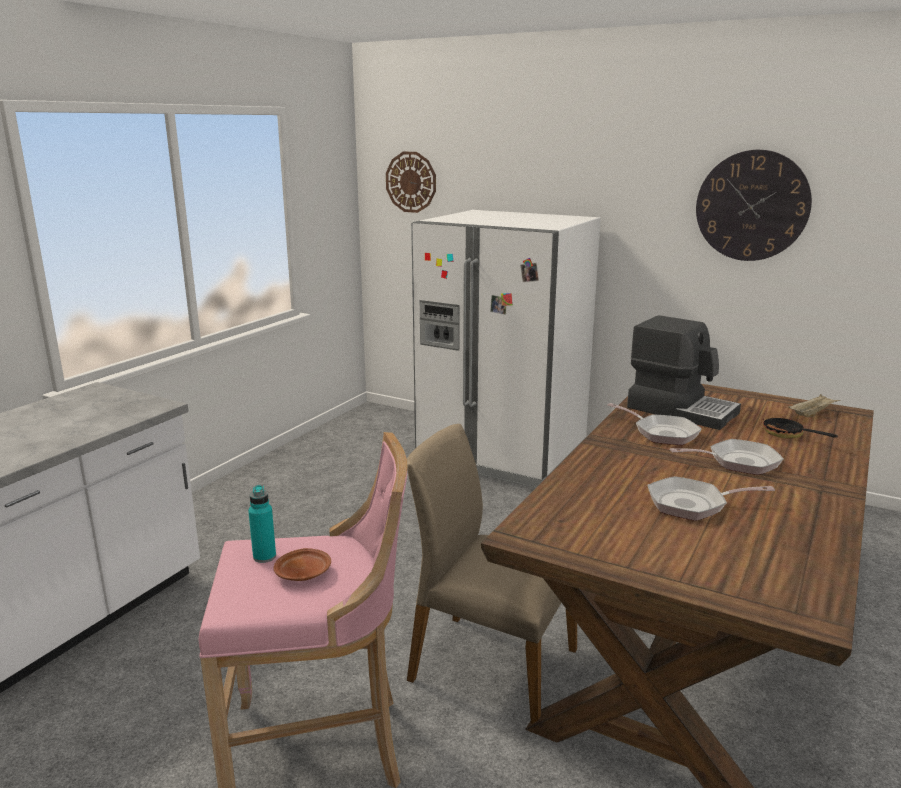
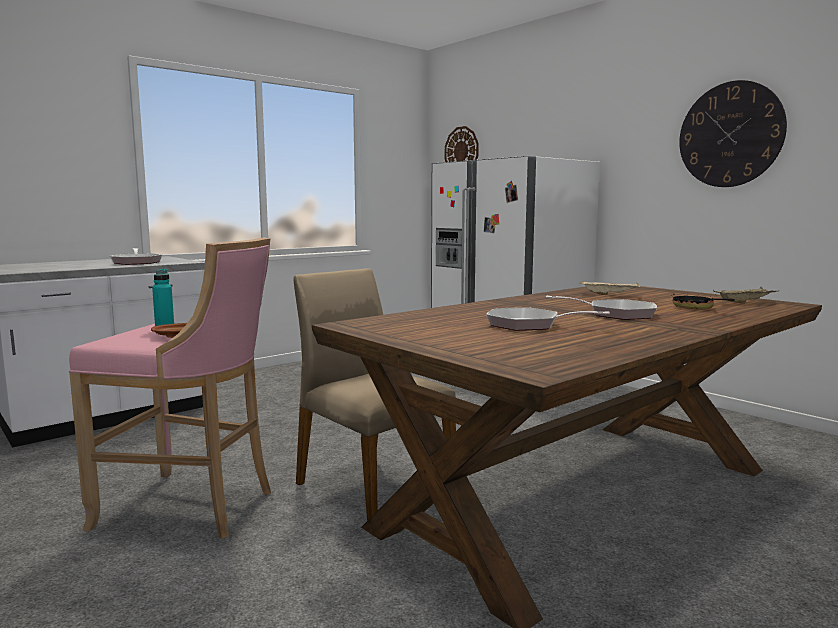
camera: 20 degrees right, 10 degrees down
(661, 433) = (568, 301): frying pan -> frying pan (136, 262)
(681, 410) = (609, 294): coffee machine -> beige tray

